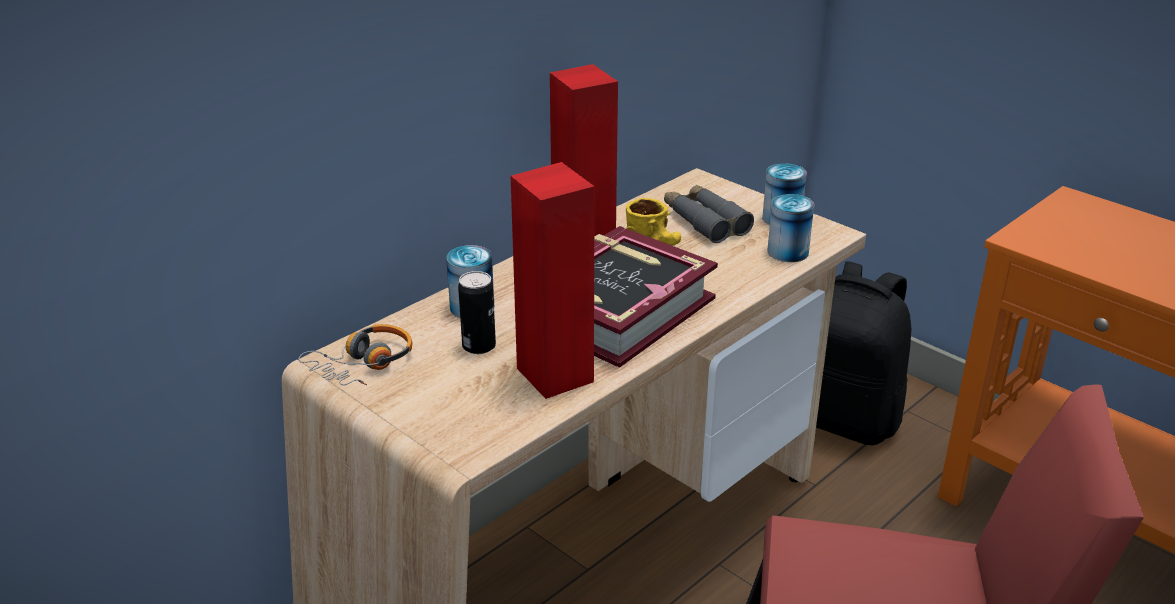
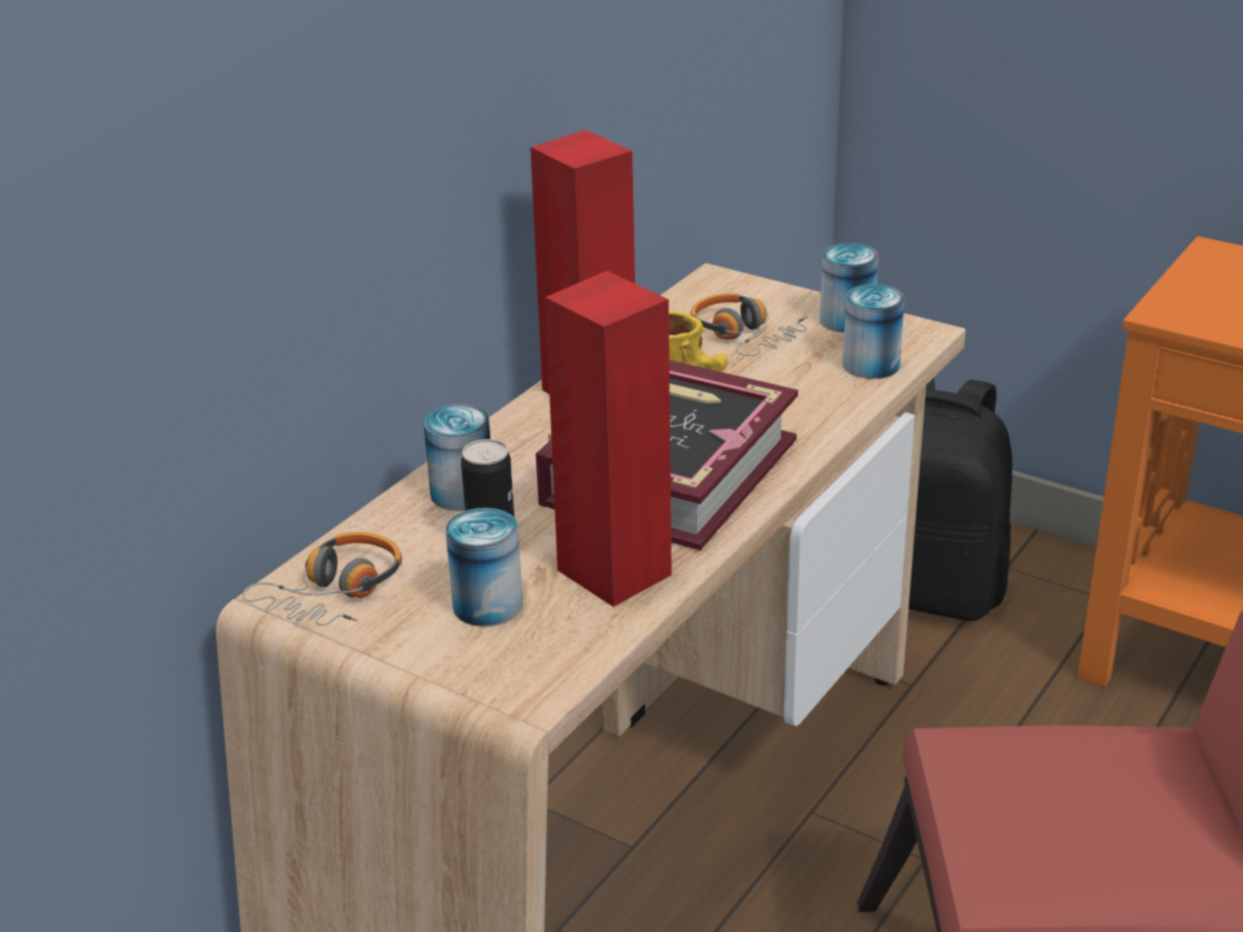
camera: 10 degrees left, 0 degrees up
(461, 386) = (487, 605): none -> can
(705, 221) = (745, 336): grey binoculars -> headphones

